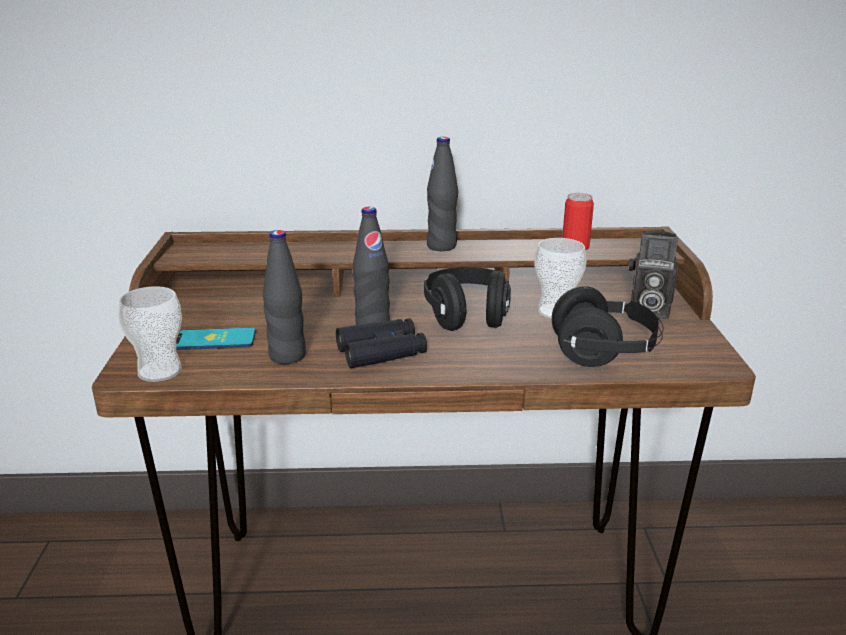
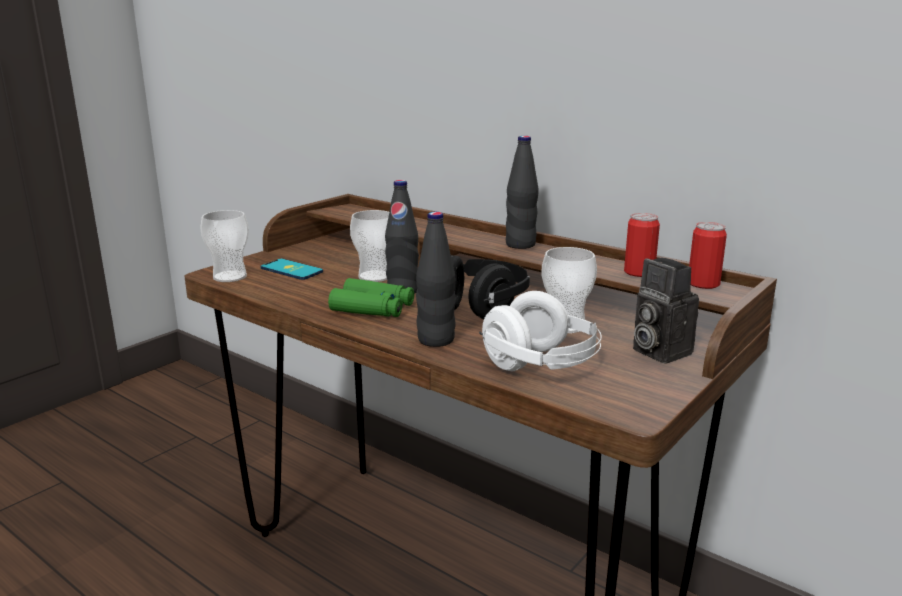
camera: 40 degrees right, 5 degrees down
(287, 356) = (311, 291): black bottle -> black bottle (436, 340)
(317, 319) = (374, 276): none -> cup
(381, 352) = (373, 308): black binoculars -> green binoculars
(604, 353) = (541, 366): black headphones -> white headphones
(629, 244) = (703, 284): none -> can

